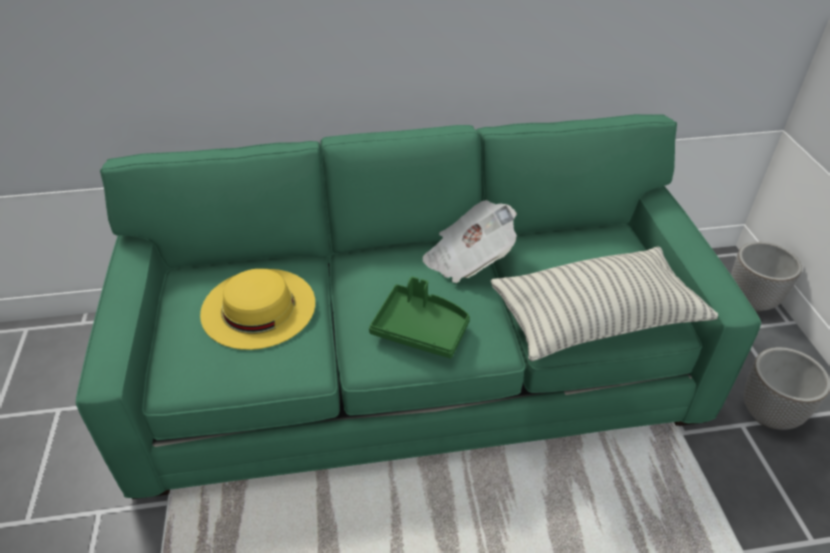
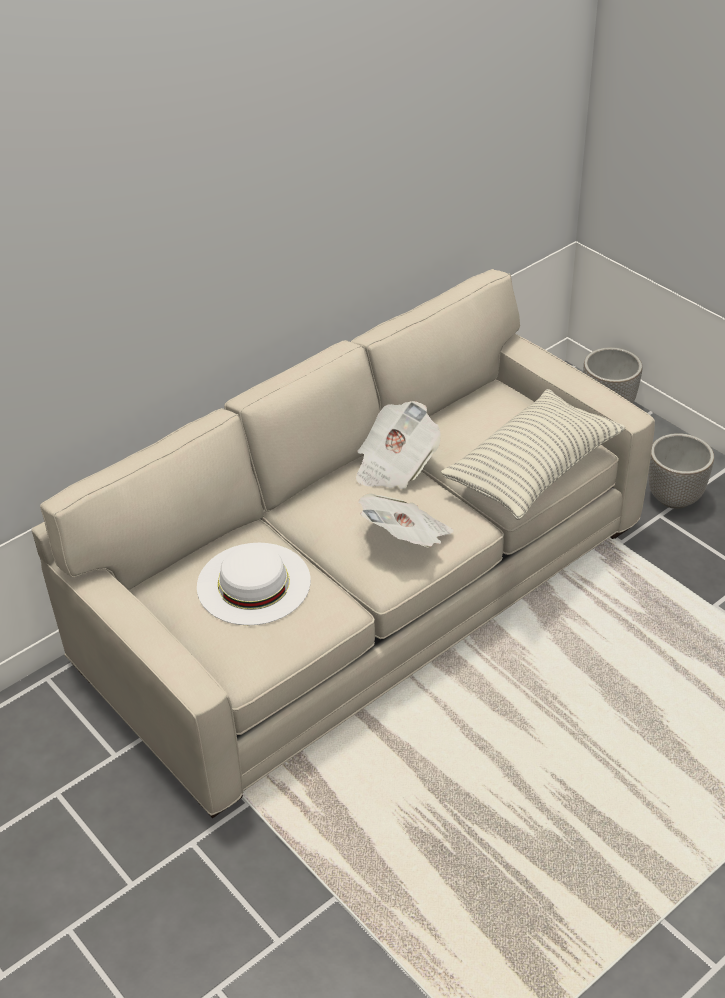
camera: 30 degrees left, 0 degrees up
(258, 307) = (253, 583): yellow hat -> white hat
(416, 364) = (367, 591): green sofa -> beige sofa
(421, 329) = (407, 538): green tray -> newspaper

